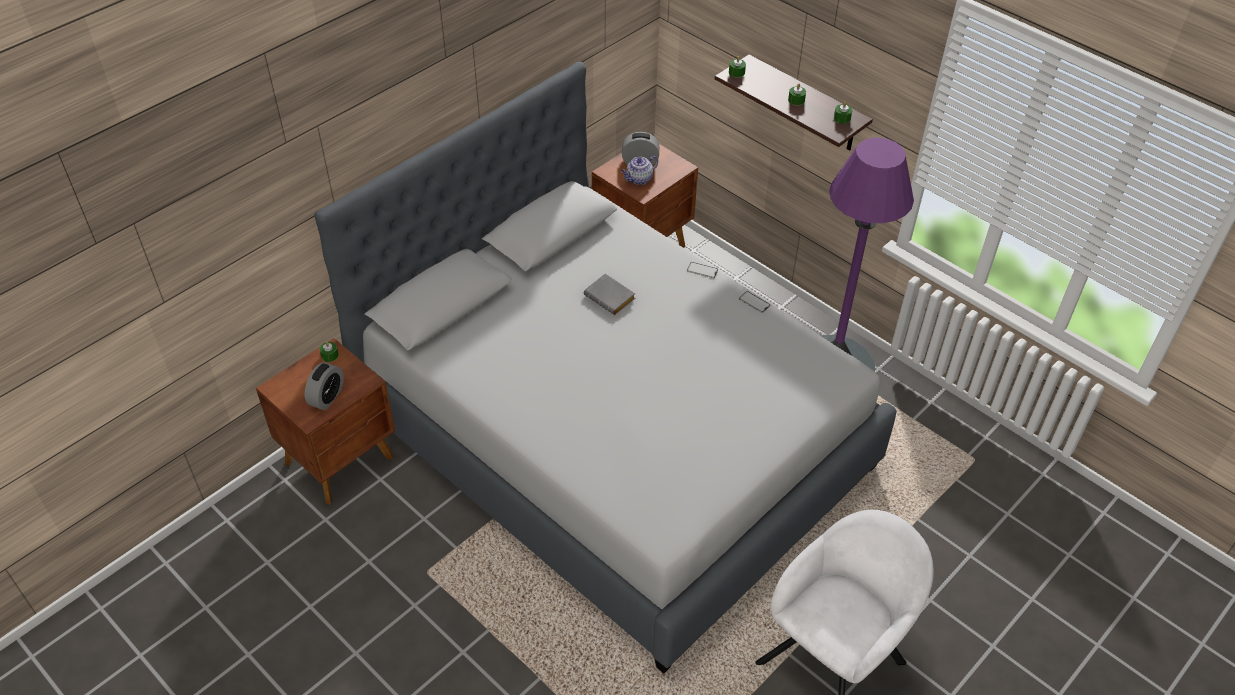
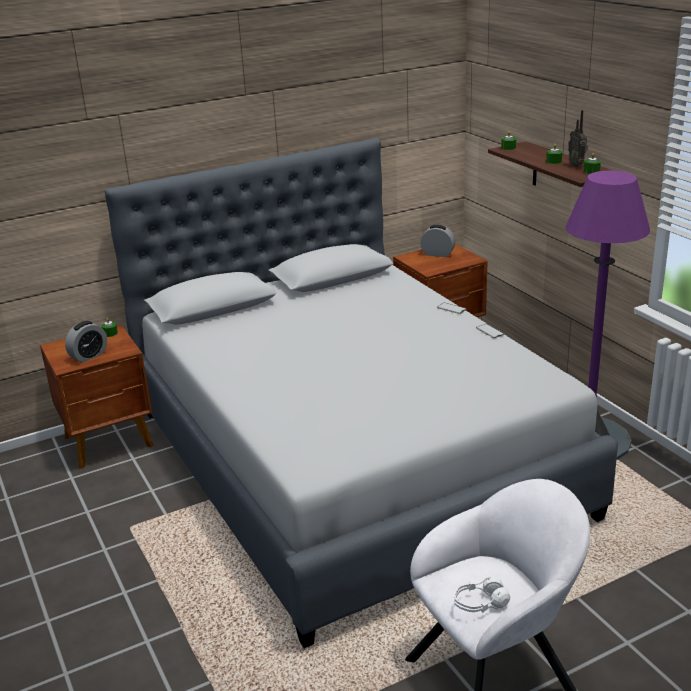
camera: 20 degrees right, 20 degrees down
(611, 298) = (359, 316): grey book -> none
(639, 179) = (431, 263): teapot -> none
(822, 106) = (577, 165): none -> radio
(842, 630) = (480, 603): none -> white headphones

